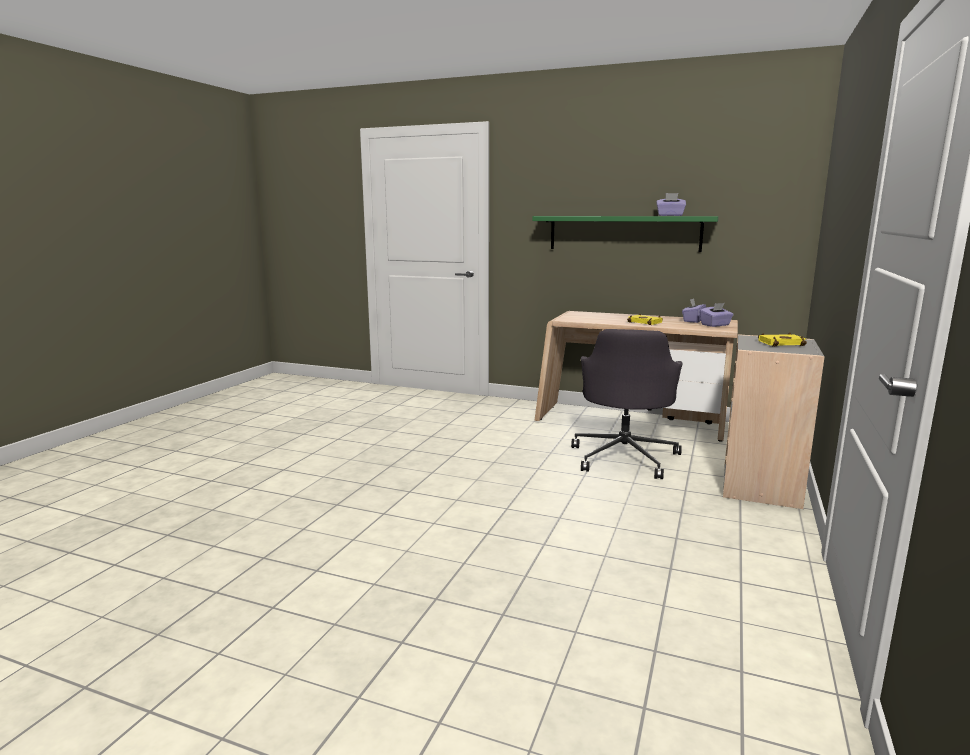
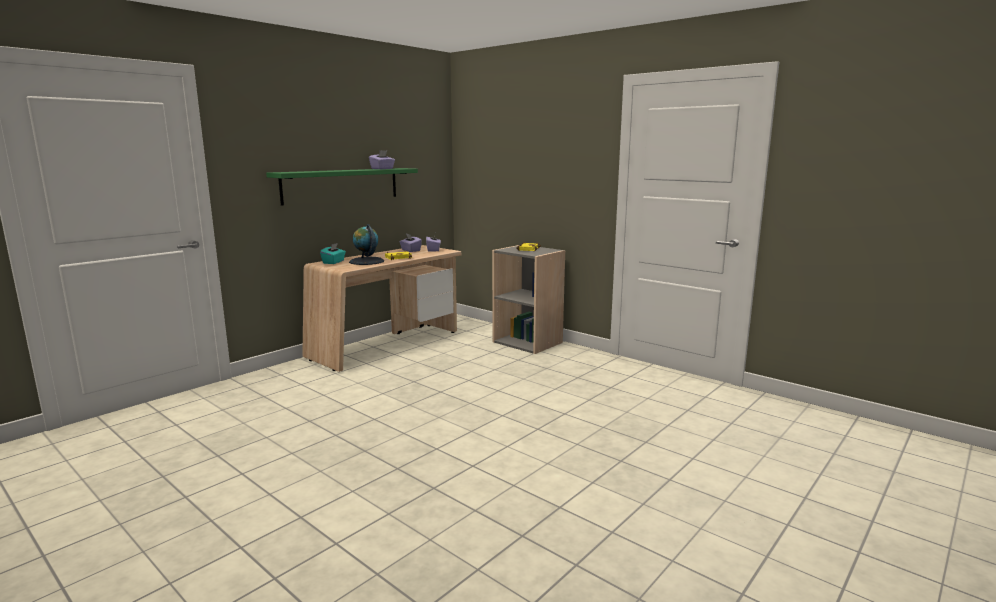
camera: 70 degrees left, 0 degrees up
(586, 314) = (333, 262): none -> turquoise tissue box
(607, 318) = (366, 261): none -> globe
(624, 457) = (450, 362): grey office chair -> none

